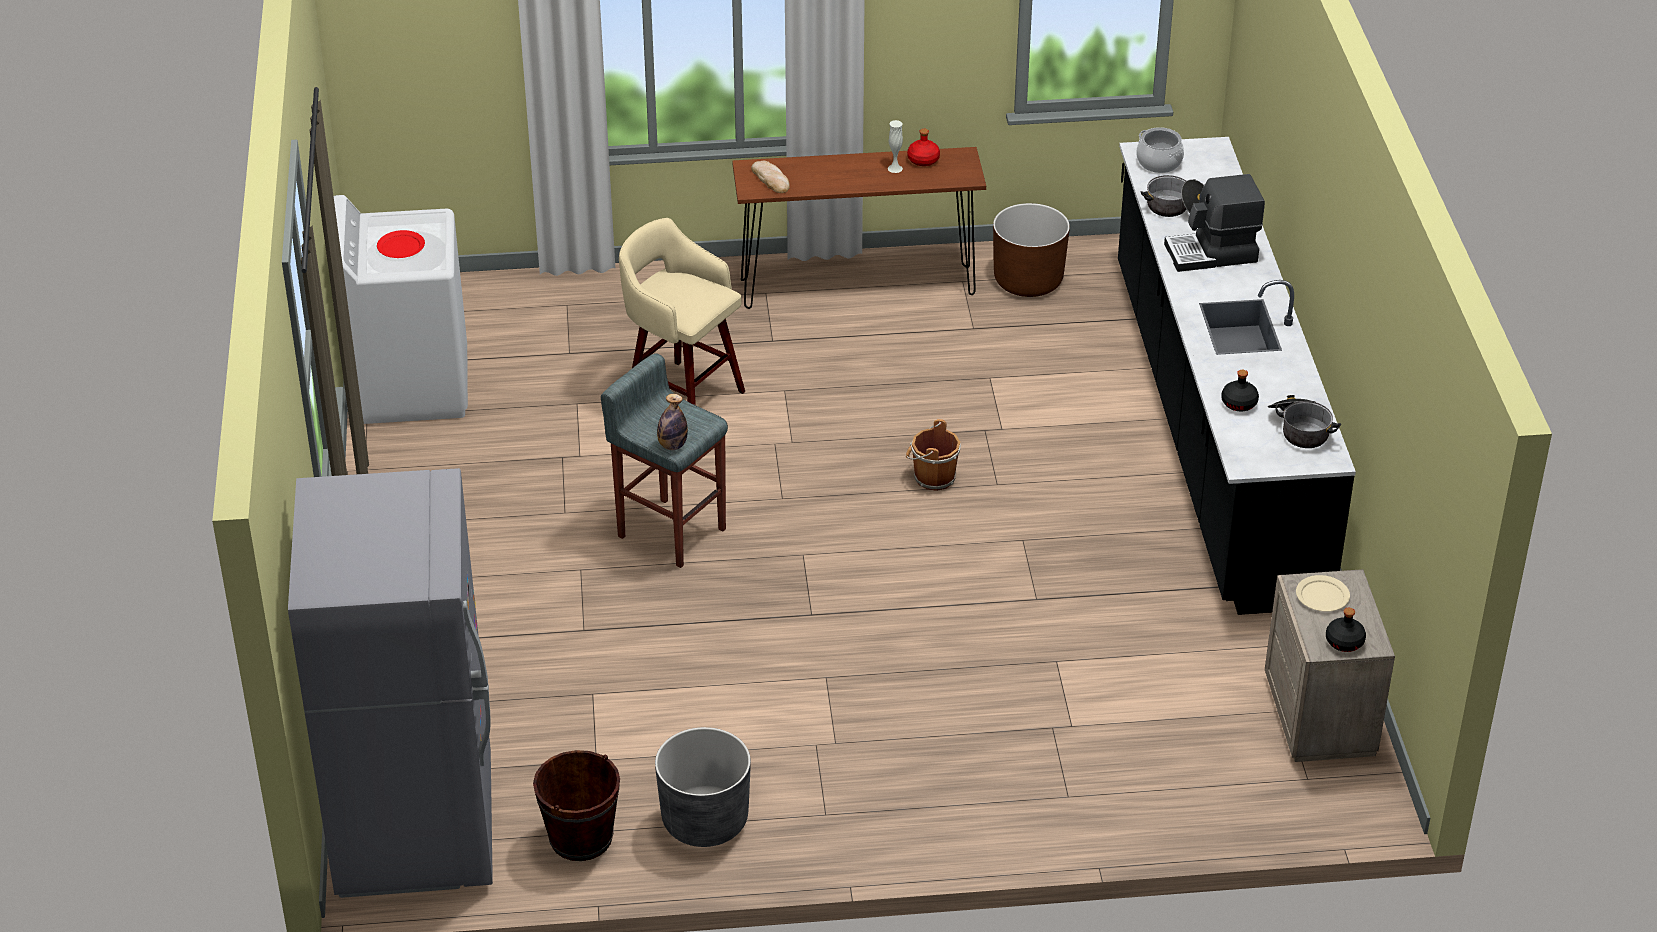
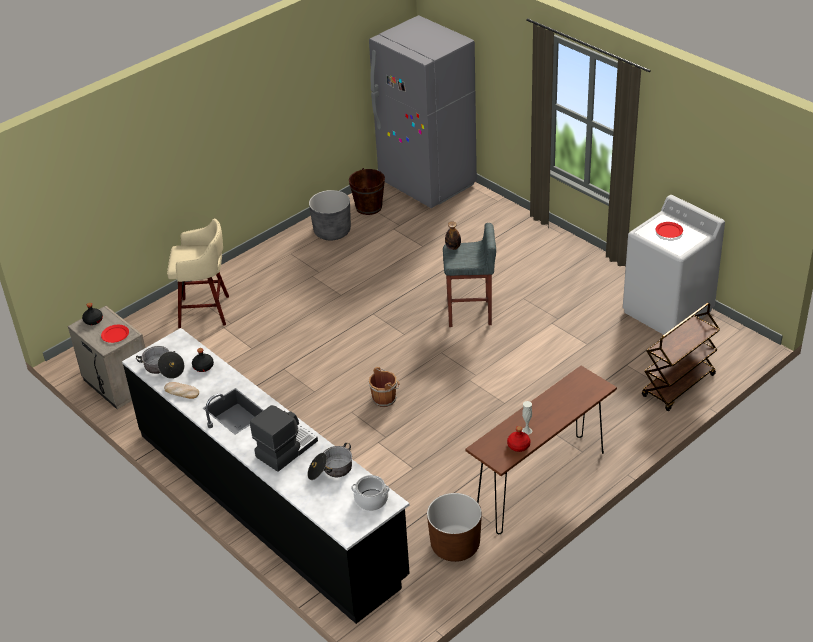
camera: 145 degrees right, 0 degrees up
(548, 298) = (678, 386): none -> brown cart
(682, 396) = (546, 373): beige stool -> beige stool (206, 311)
(771, 179) = (581, 386): bread -> bread (181, 392)
(1322, 596) = (115, 334): beige plate -> red plate

